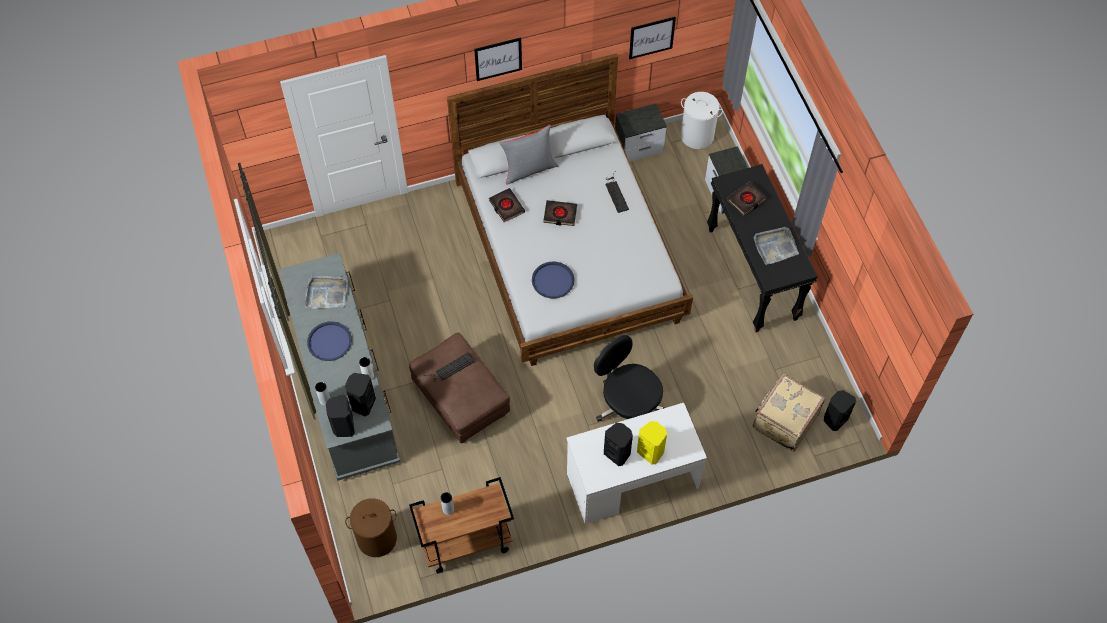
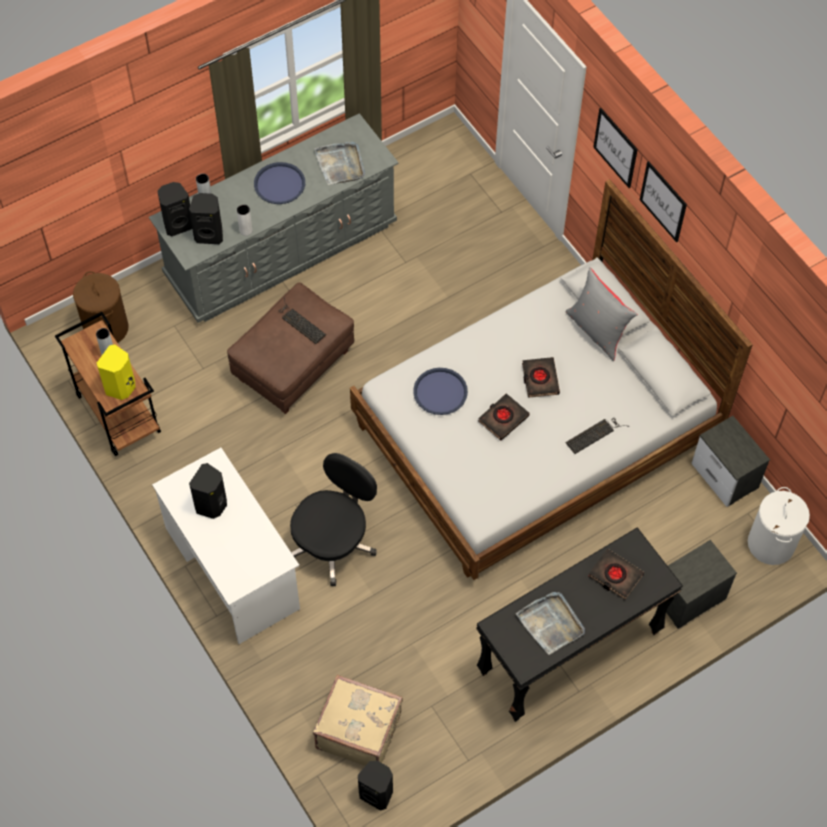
camera: 75 degrees right, 0 degrees up
(506, 207) = (532, 320): black book -> black book (503, 418)
(651, 37) = (792, 377): picture -> picture (615, 148)
(651, 451) = (222, 541): yellow speaker -> yellow speaker (121, 388)

